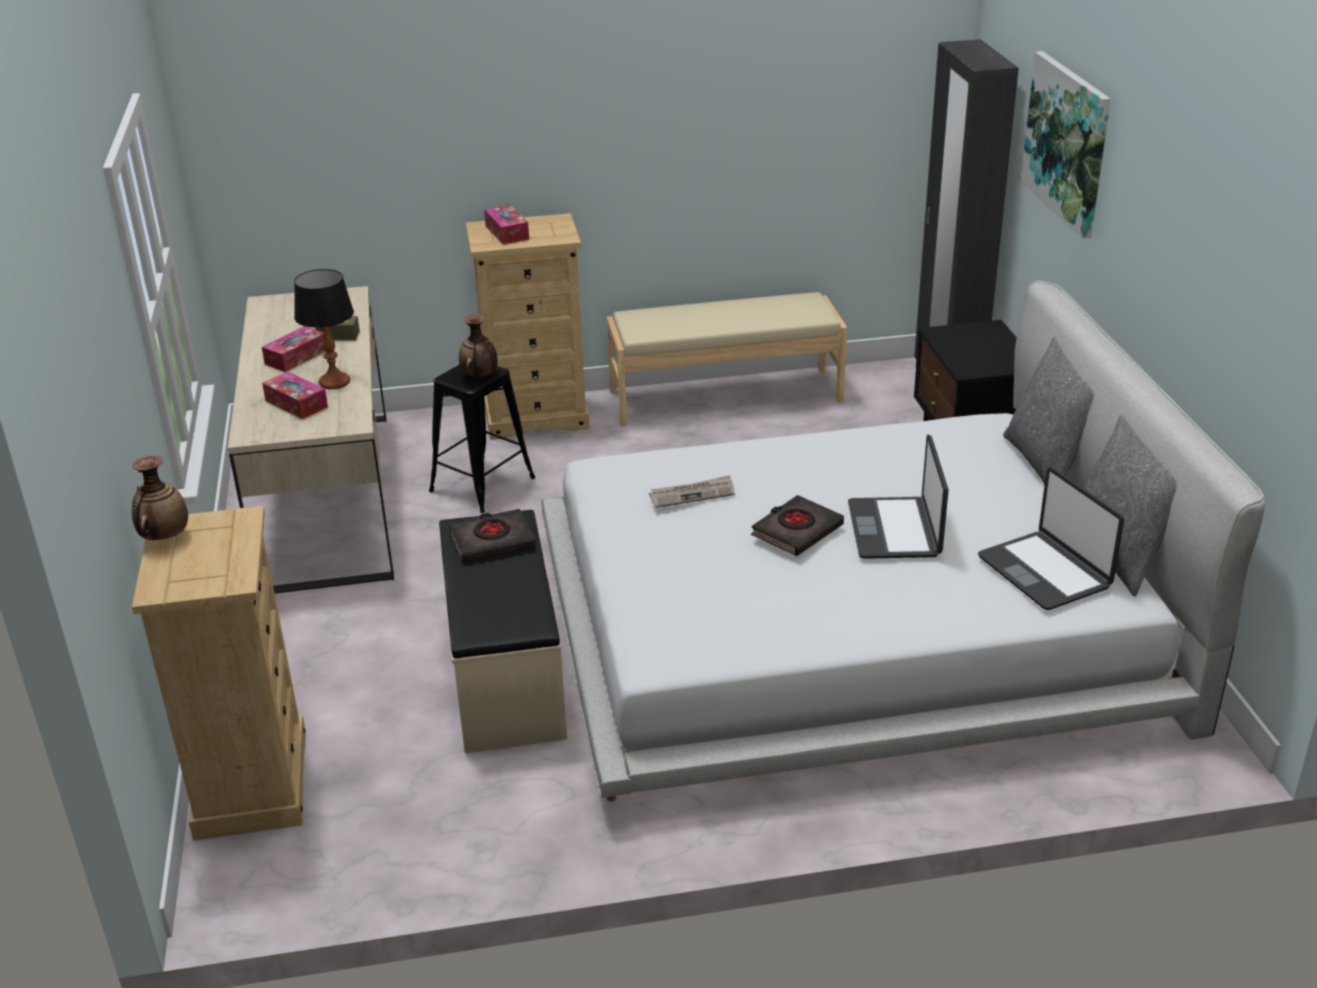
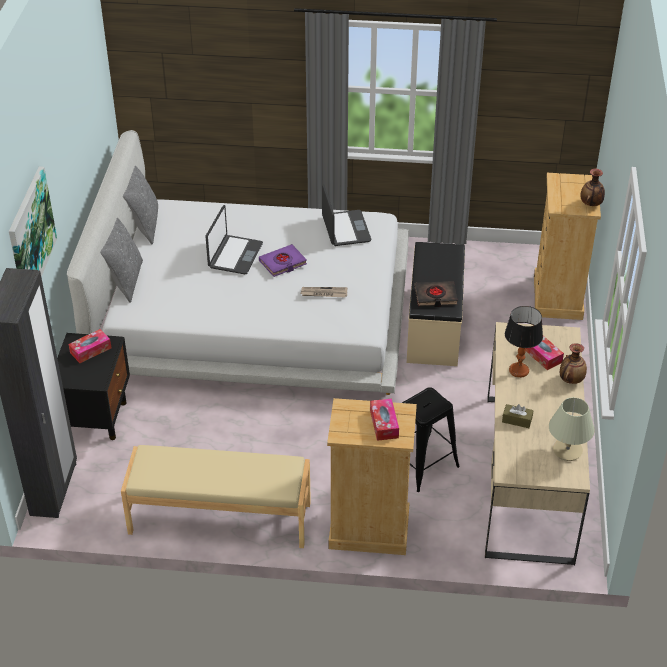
camera: 165 degrees left, 10 degrees up
(270, 321) = (567, 450): none -> beige table lamp
(296, 357) = (545, 402): tissue box -> tissue box (90, 350)
(480, 376) = (421, 401): vase -> vase (571, 380)
(796, 531) = (283, 263): black book -> purple book
(1045, 572) = (185, 222): laptop -> laptop (345, 229)

